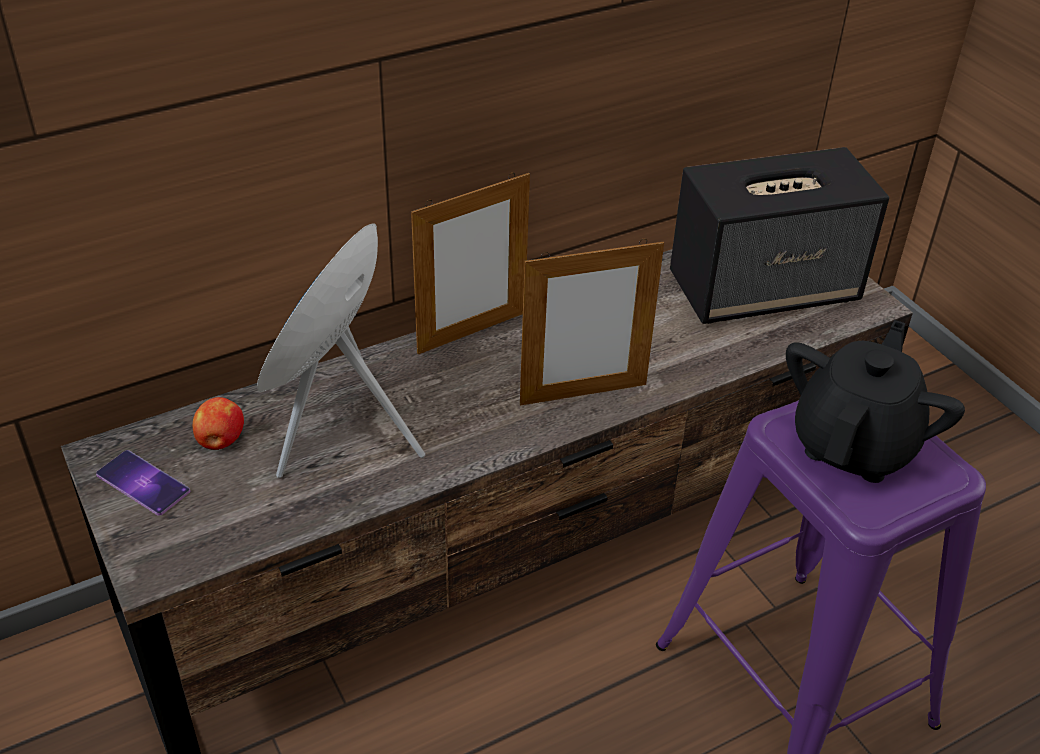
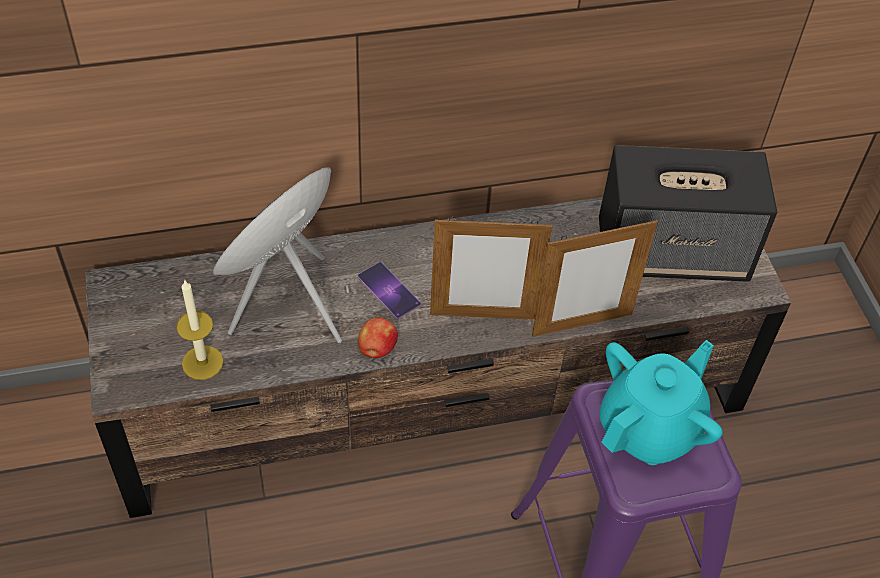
camera: 15 degrees right, 10 degrees up
(143, 483) = (133, 315): phone -> phone (389, 290)
(220, 441) = (197, 293): apple -> apple (377, 349)
(254, 517) = (202, 362): none -> candle
(472, 332) = (417, 240): picture frame -> picture frame (582, 324)
(854, 444) = (650, 428): black teapot -> turquoise teapot

